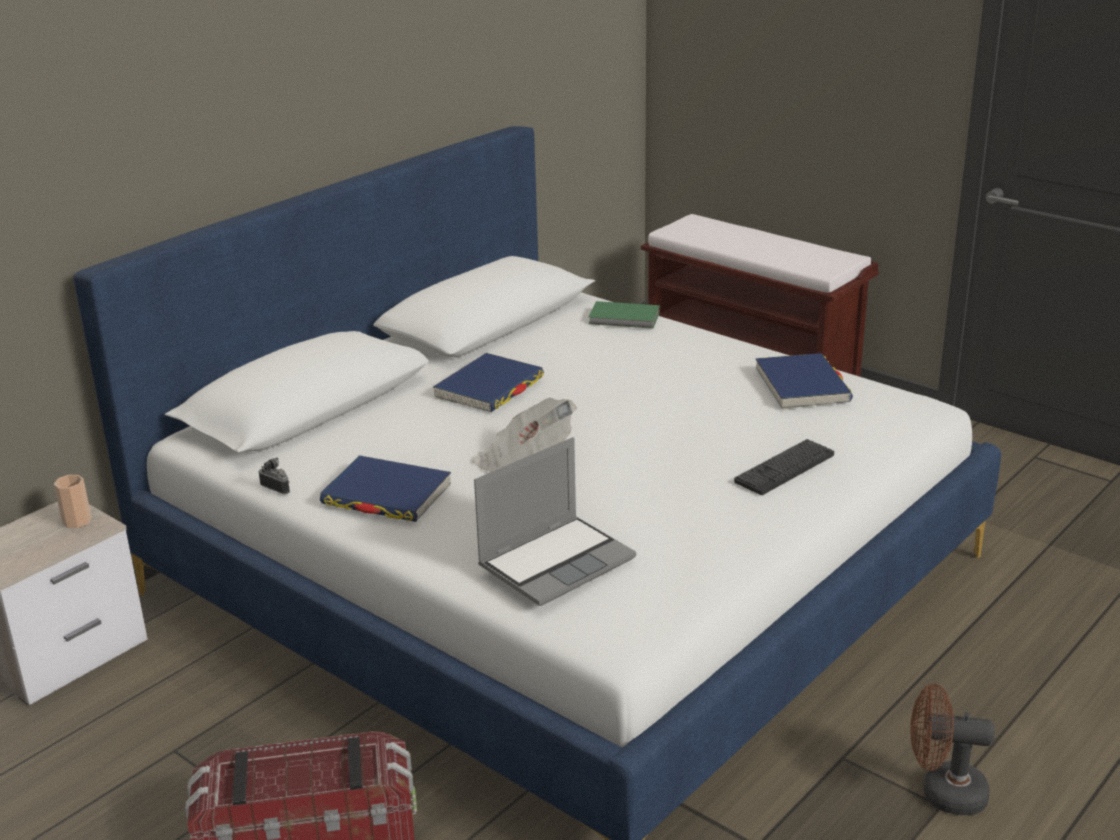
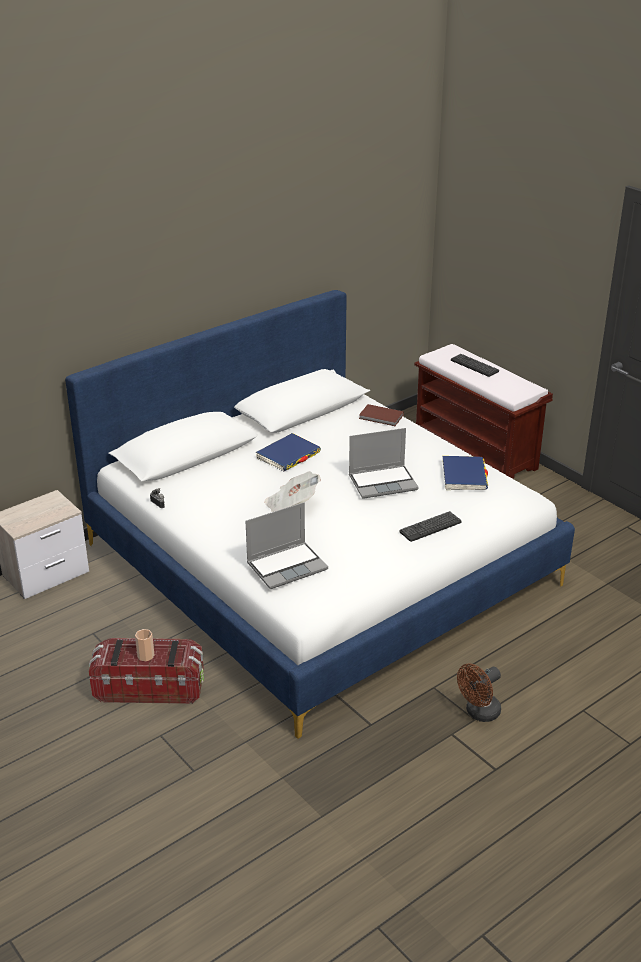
camera: 10 degrees right, 5 degrees up
(77, 521) = (57, 506): cup -> cup (145, 656)
(386, 495) = (213, 515): blue book -> none
(625, 318) = (381, 417): green book -> brown book
(671, 409) = (383, 482): none -> laptop
(741, 237) = (474, 366): none -> keyboard
(943, 793) = (479, 713): brown fan -> brown fan turned 60 degrees counterclockwise

